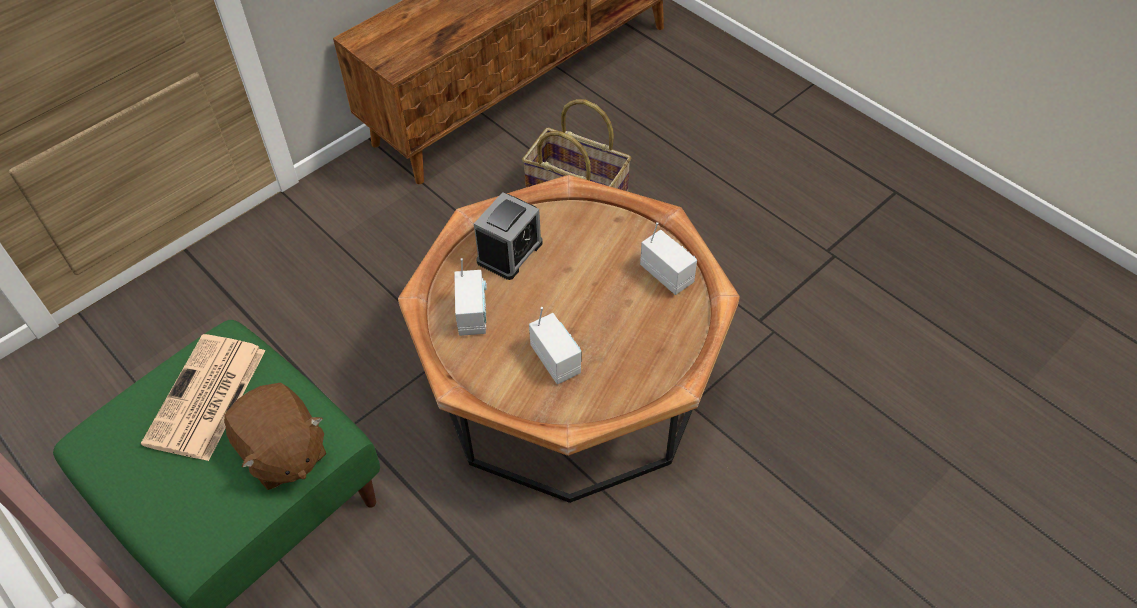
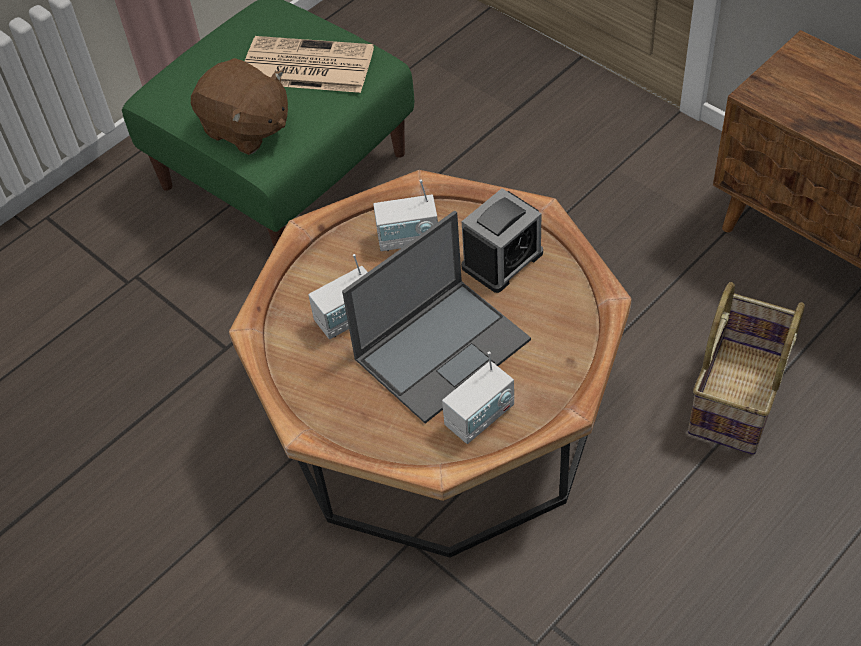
camera: 90 degrees right, 0 degrees up
(283, 453) = (246, 129): brown plush toy -> brown plush toy turned 105 degrees counterclockwise
(509, 252) = (502, 260): alarm clock -> alarm clock turned 75 degrees counterclockwise
(597, 295) = (443, 348): none -> laptop

